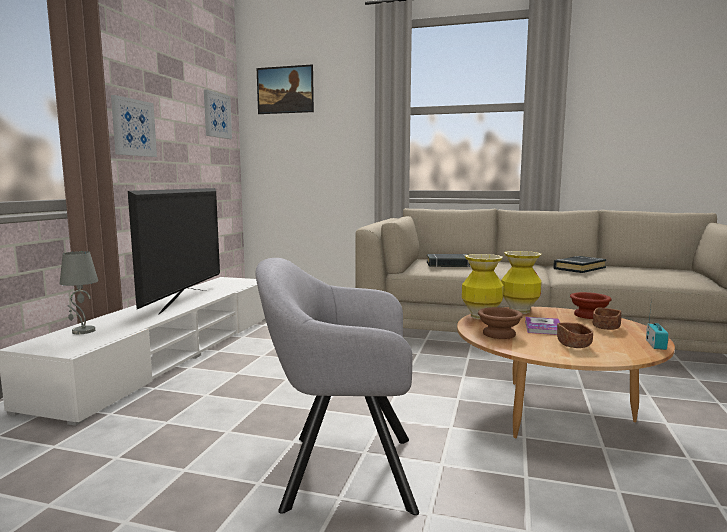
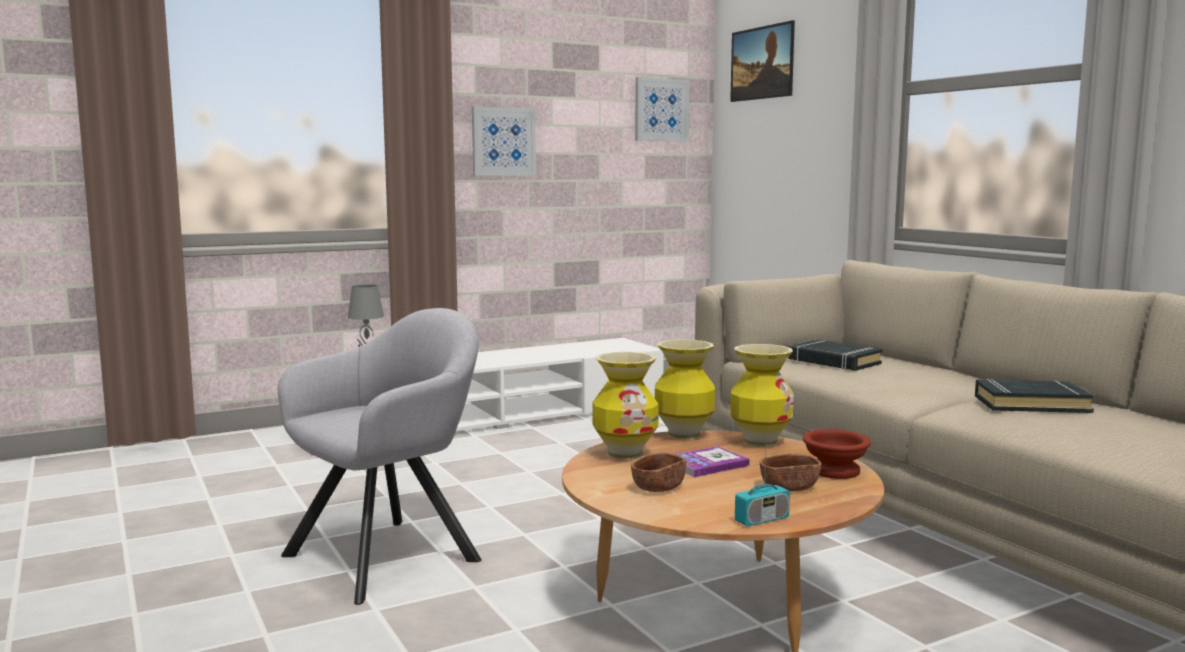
camera: 45 degrees right, 0 degrees up
(183, 301) = (508, 358): television -> none
(340, 470) = (391, 554): grey armchair -> grey armchair turned 90 degrees clockwise
(498, 334) = (625, 454): brown bowl -> vase

